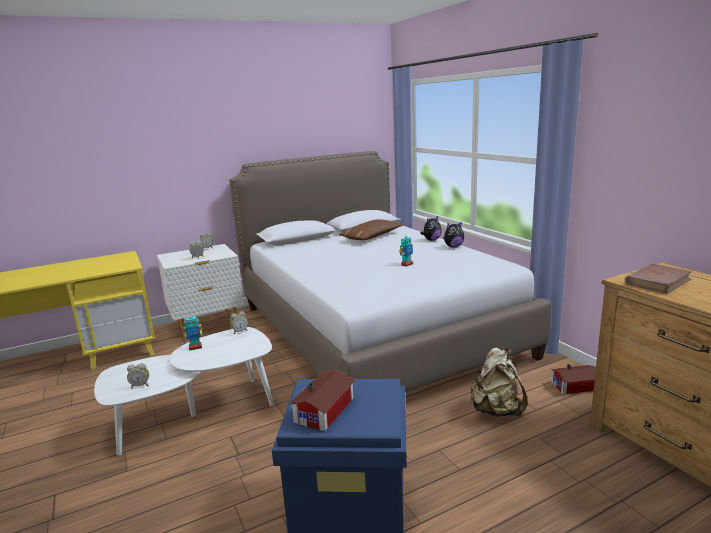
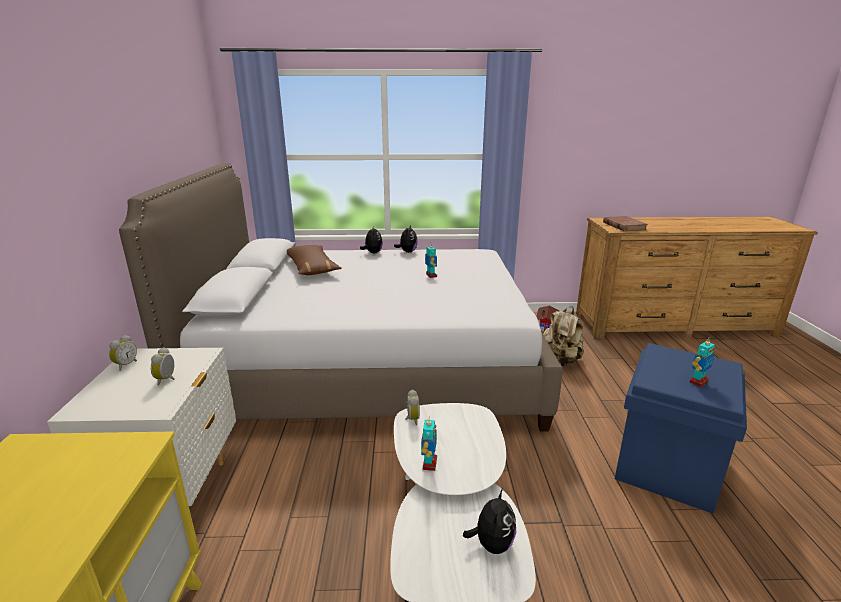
camera: 65 degrees left, 5 degrees up
(140, 385) = (492, 544): alarm clock -> plush toy
(327, 409) = (698, 381): toy house -> toy robot

